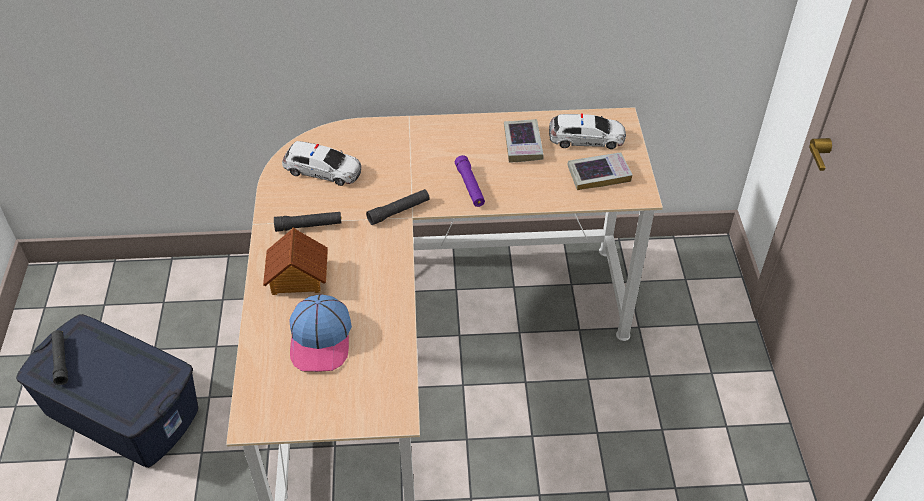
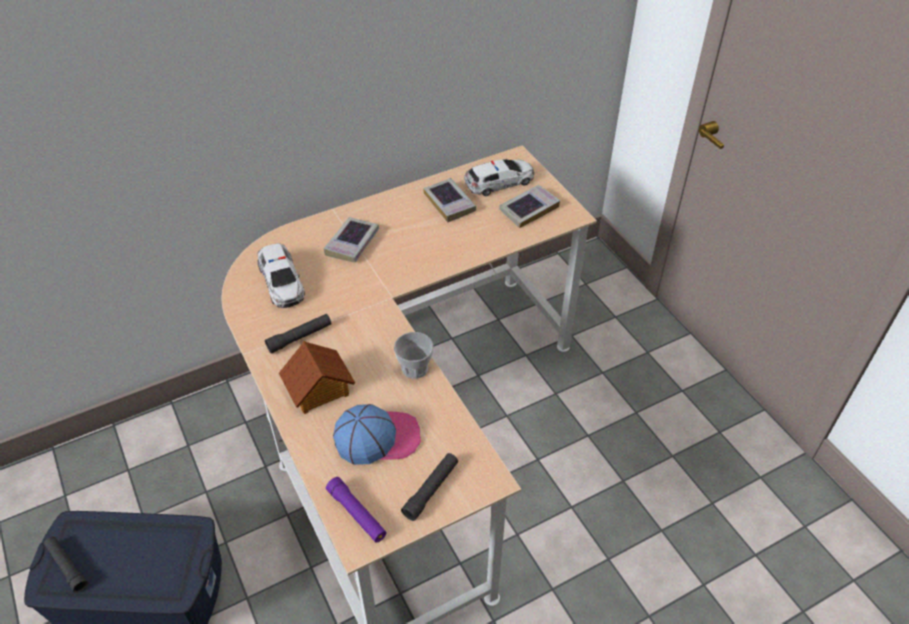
camera: 25 degrees left, 0 degrees up
(321, 339) = (377, 438): cap -> cap turned 75 degrees counterclockwise
(323, 170) = (282, 282): toy car -> toy car turned 75 degrees clockwise
(392, 290) = (414, 368): none -> cup
(399, 211) = (376, 296): black flashlight -> black flashlight (431, 490)
(407, 154) = (352, 243): none -> book
(470, 186) = (426, 253): purple flashlight -> purple flashlight (357, 514)

